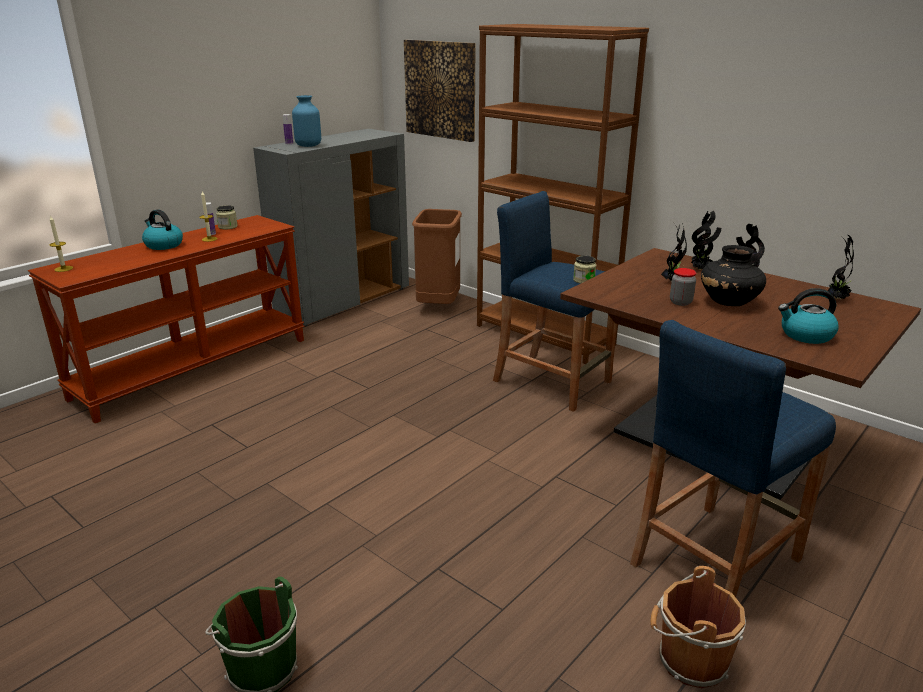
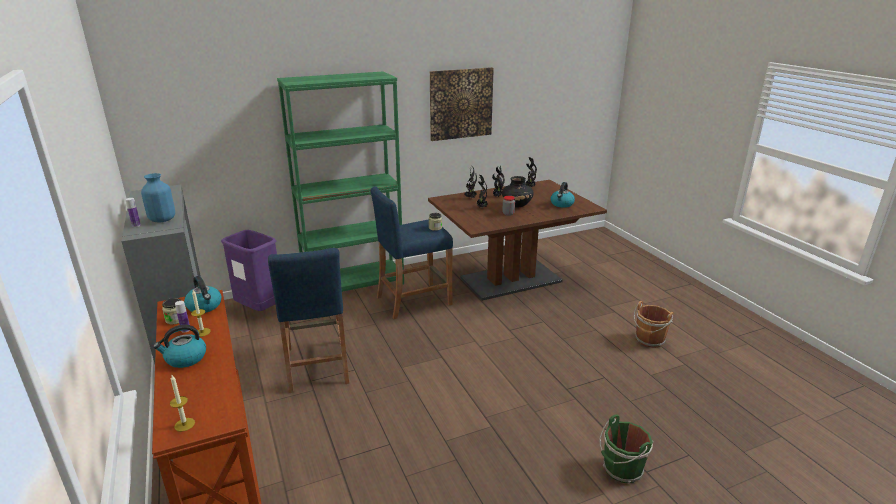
camera: 65 degrees left, 0 degrees up
(256, 229) = (205, 306): none -> kettle
(438, 306) = (260, 309): brown trash can -> purple trash can
(440, 89) = (199, 139): picture -> picture (460, 103)
(544, 335) = (354, 284): brown bookcase -> green bookcase
(714, 560) = (594, 312): blue stool -> blue stool (317, 365)

